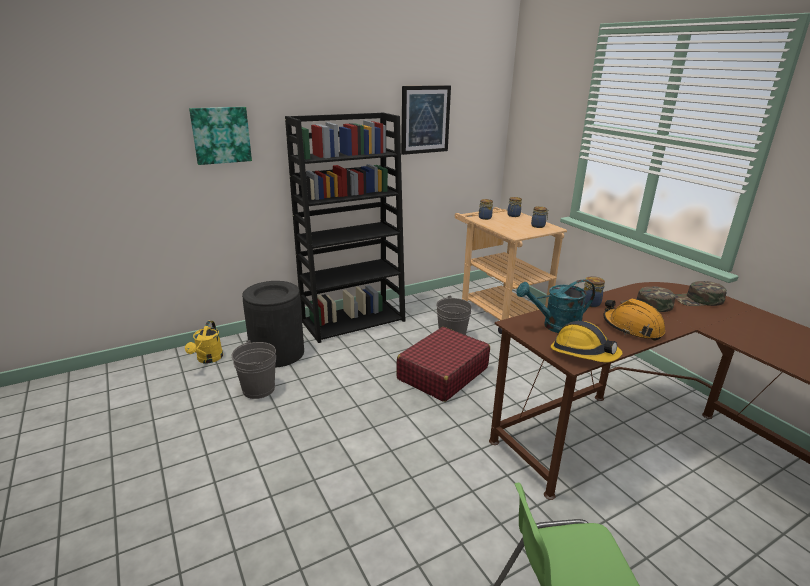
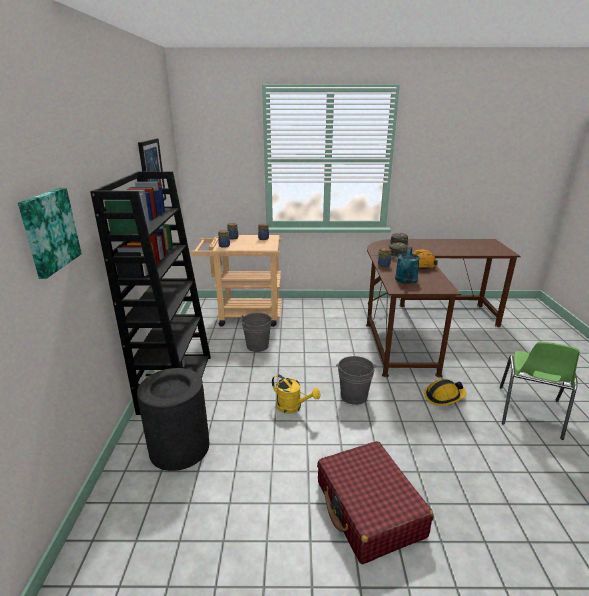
camera: 60 degrees left, 0 degrees up
(208, 359) = (132, 509): yellow watering can -> yellow watering can (293, 407)
(258, 389) = (232, 477): grey bucket -> grey bucket (353, 396)
(442, 373) = (299, 367): red suitcase -> red suitcase (369, 509)
(583, 353) = (440, 284): hard hat -> hard hat (444, 396)

